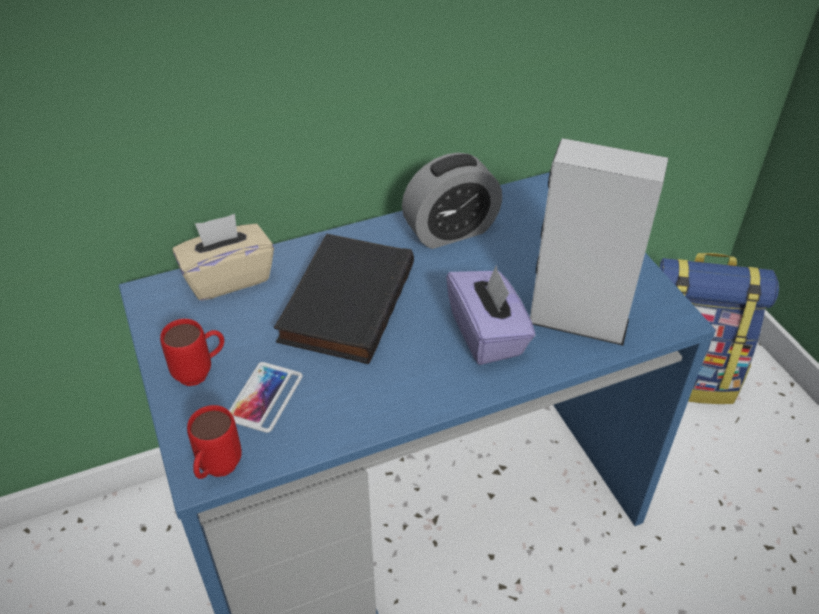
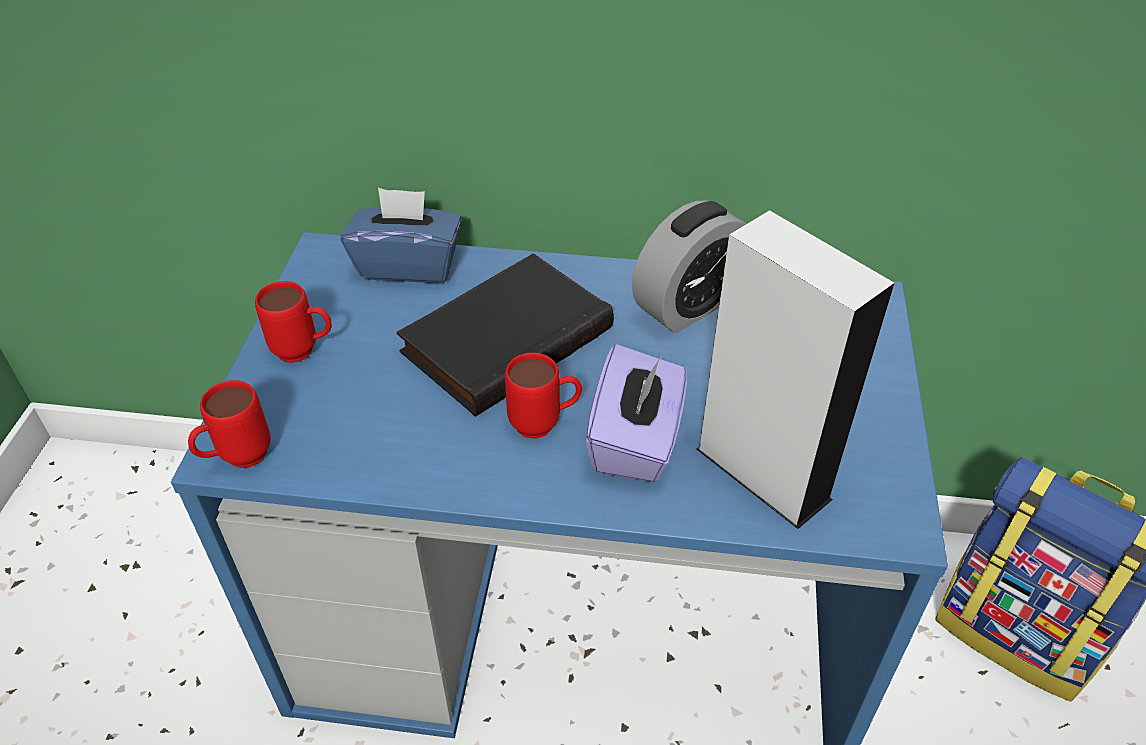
camera: 30 degrees right, 0 degrees up
(228, 277) = (408, 265): beige tissue box -> blue tissue box
(264, 397) = (343, 404): phone -> none
(420, 349) = (545, 424): none -> red mug
(450, 231) = (689, 305): alarm clock -> alarm clock turned 45 degrees counterclockwise

